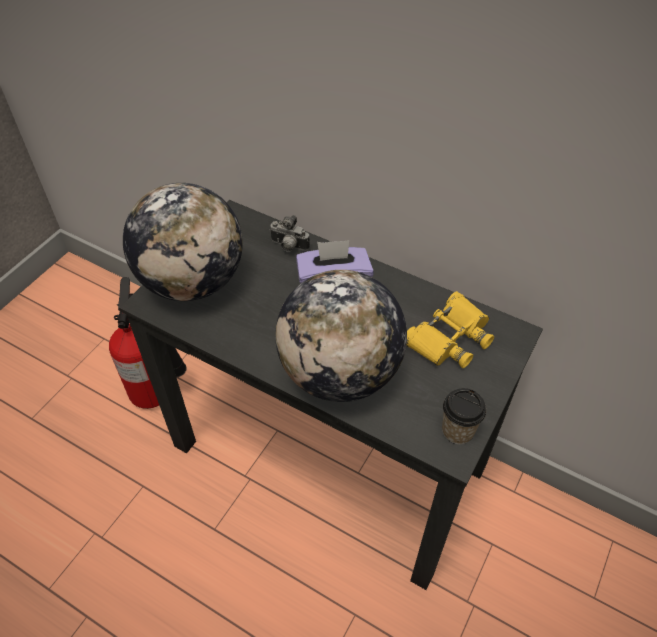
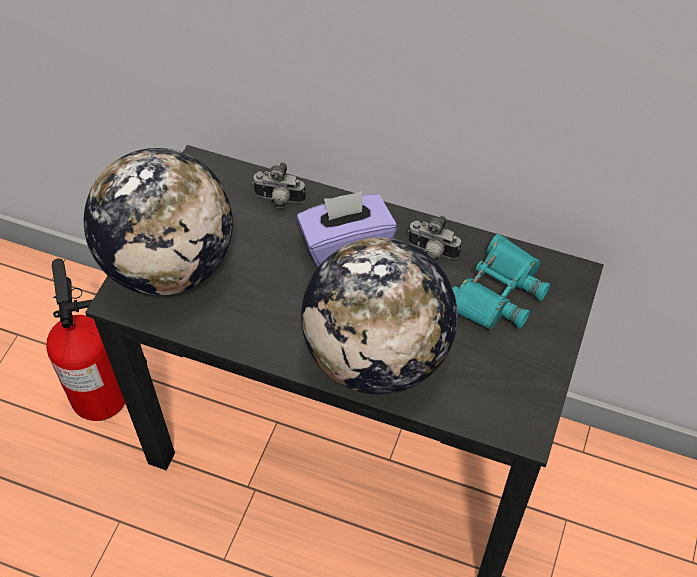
camera: 10 degrees left, 5 degrees up
(401, 300) = (431, 253): none -> camera
(449, 337) = (497, 292): yellow binoculars -> turquoise binoculars
(457, 431) = (526, 404): cup -> none

